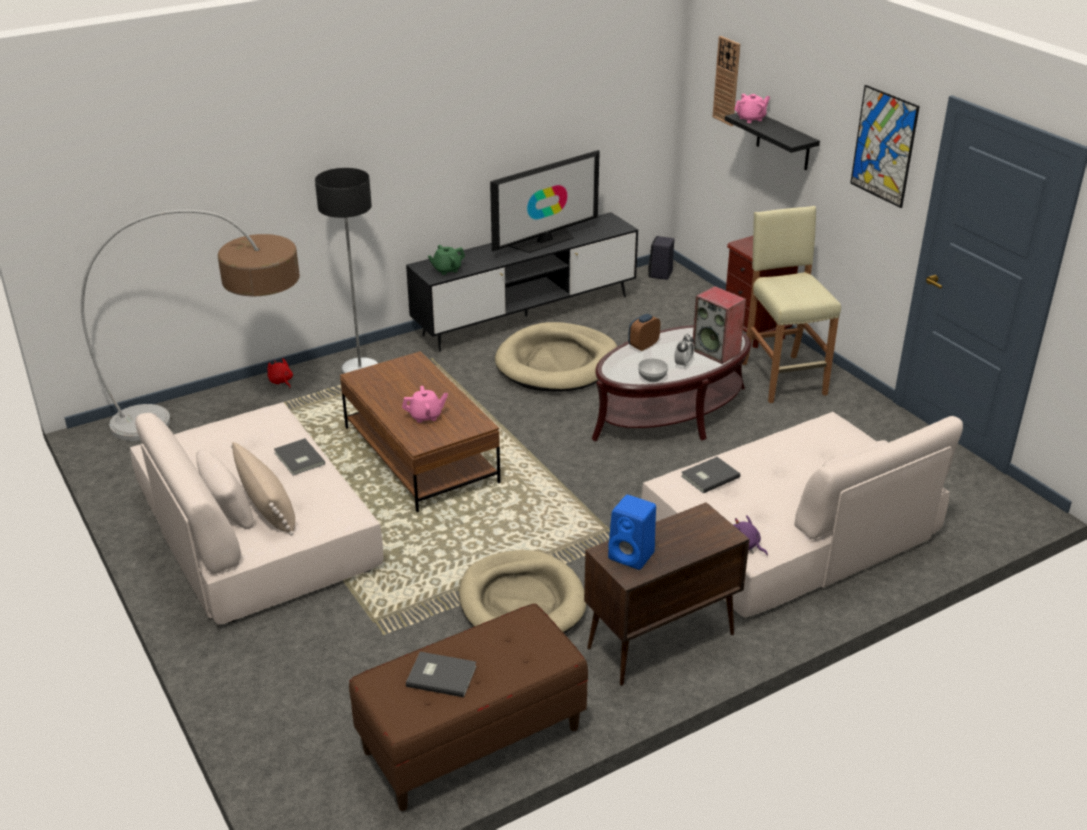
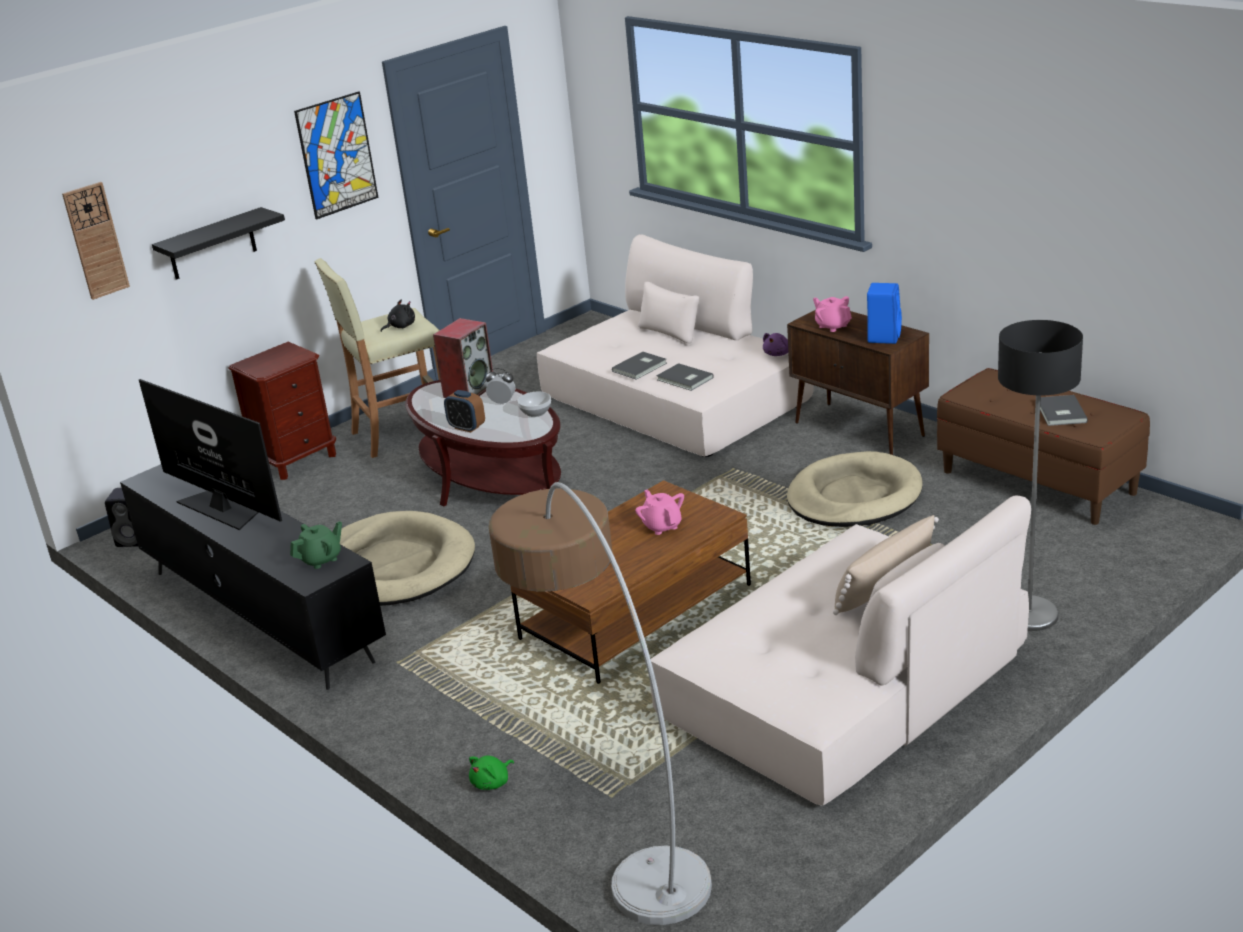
camera: 100 degrees left, 5 degrees down
(281, 382) = (492, 782): red plush toy -> green plush toy
(298, 459) = (783, 594): grey book -> grey book (641, 367)
(359, 369) = (440, 718): floor lamp -> floor lamp (1029, 615)
(446, 270) = (321, 559): green teapot -> green teapot turned 90 degrees counterclockwise
(751, 119) = (188, 239): pink teapot -> pink teapot (832, 326)
(789, 293) = (400, 327): none -> black plush toy

